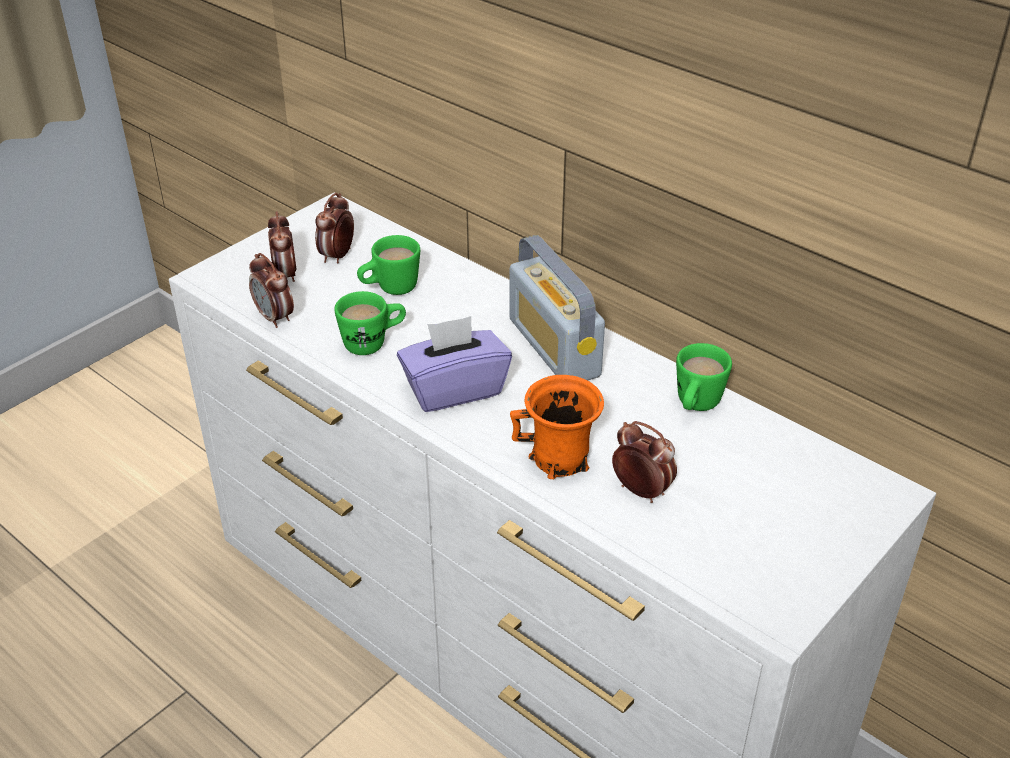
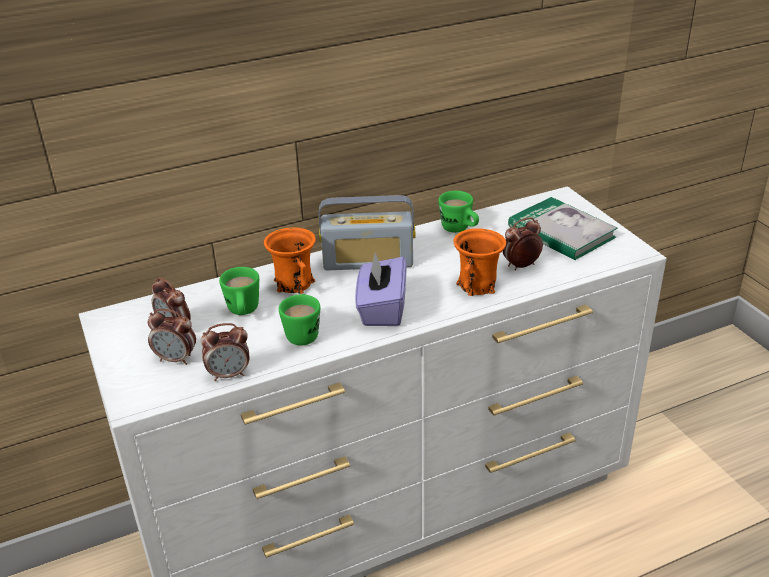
camera: 65 degrees left, 5 degrees down
(468, 306) = (294, 283): none -> orange mug
(773, 515) = (561, 232): none -> book

